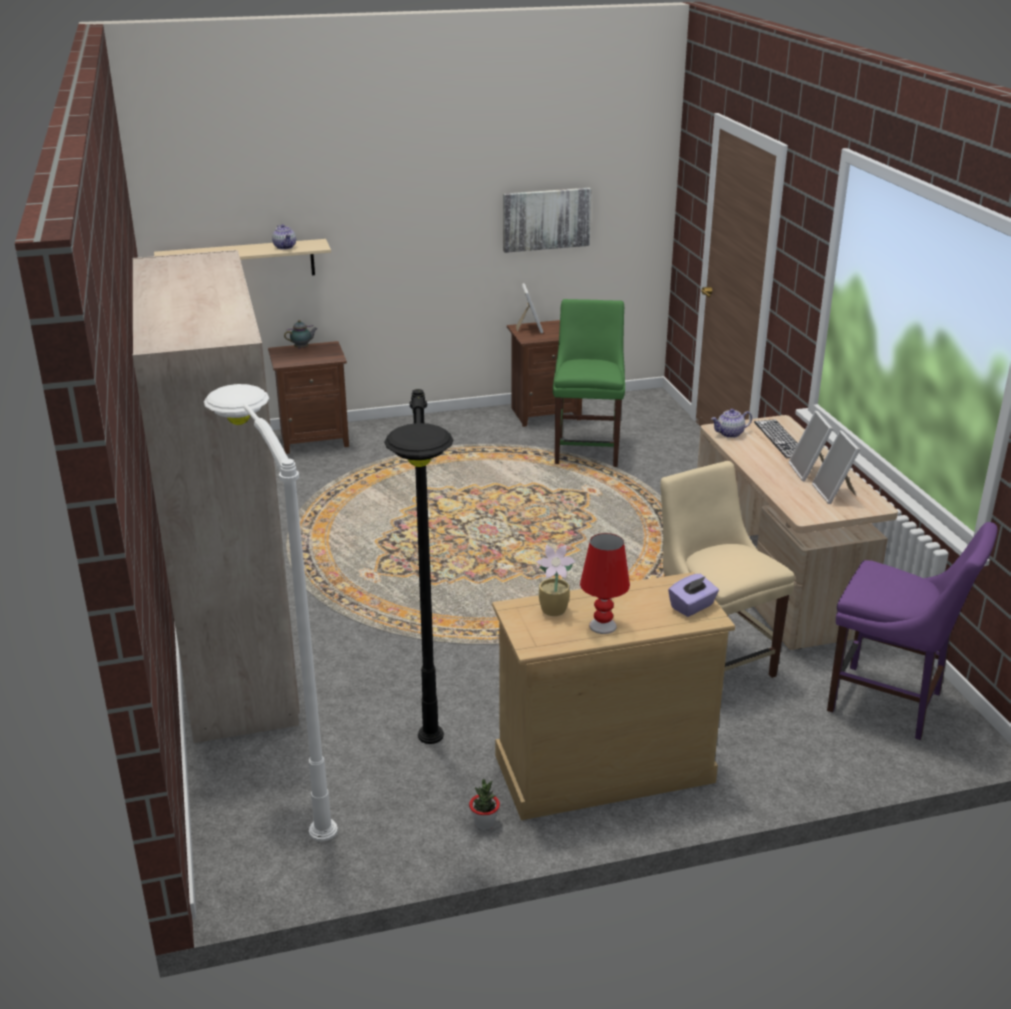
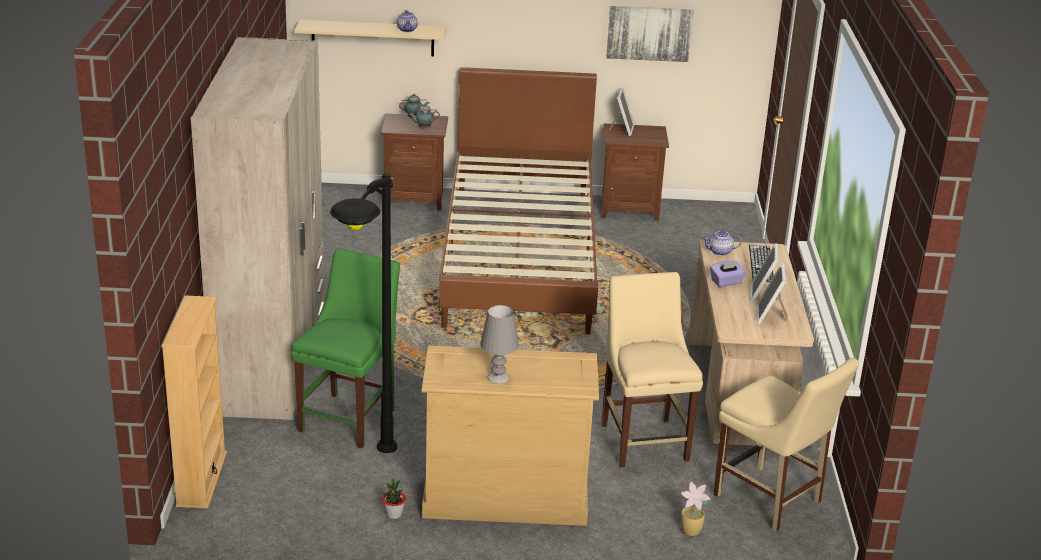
camera: 15 degrees right, 0 degrees up
(217, 833) = (201, 479): none -> beige bookcase
(290, 779) = (269, 455): white floor lamp -> none
(318, 357) = (423, 128): none -> teapot
(460, 482) = (519, 257): none -> brown bed
(555, 610) = (470, 360): potted plant -> potted plant (691, 531)
(587, 449) = (648, 248): green chair -> green chair (350, 418)
(603, 626) = (498, 377): red table lamp -> grey table lamp
(692, 607) = (576, 377): purple tissue box -> purple tissue box (726, 282)
(890, 704) = (771, 501): purple chair -> beige chair

